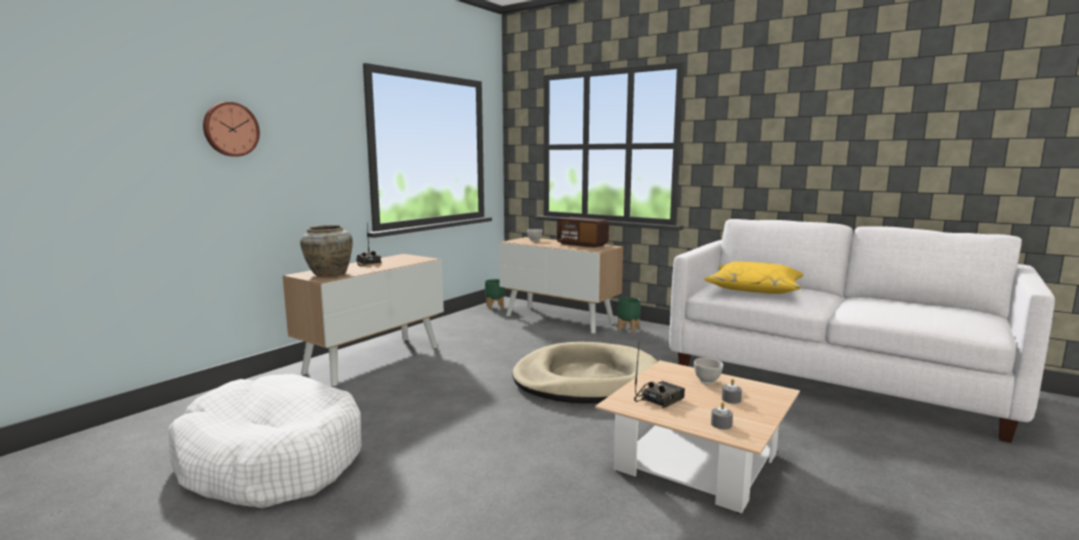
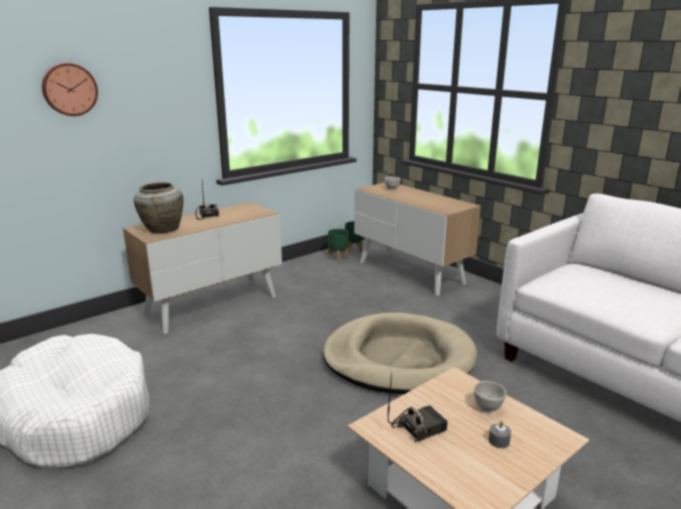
camera: 15 degrees right, 10 degrees up
(582, 244) = (437, 199): radio -> none
(628, 329) = (477, 294): green planter -> green planter (338, 258)
(721, 424) = (465, 478): grey candle -> none
(755, 289) = (600, 286): yellow pillow -> none

